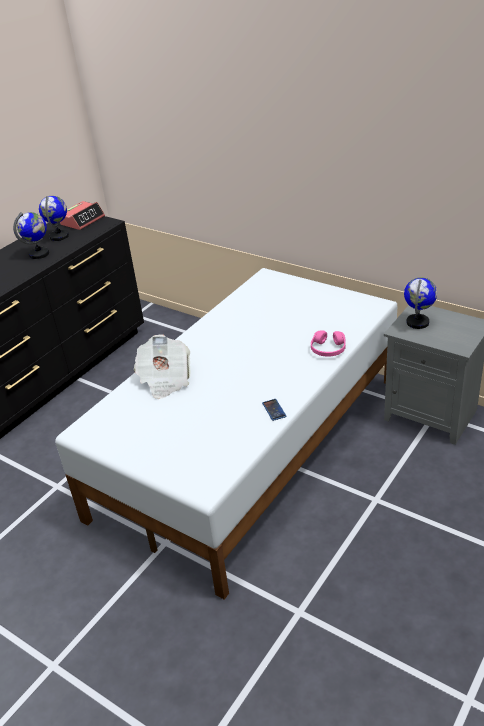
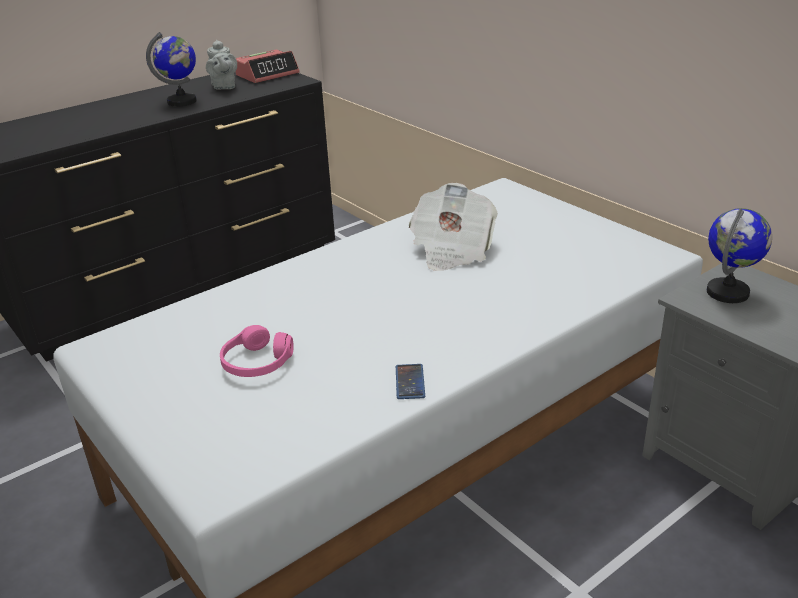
camera: 15 degrees right, 5 degrees down
(59, 236) = (224, 87): globe -> grey teapot
(165, 379) = (267, 299): newspaper -> newspaper (451, 249)
(328, 349) = (551, 305): pink headphones -> pink headphones (256, 363)

